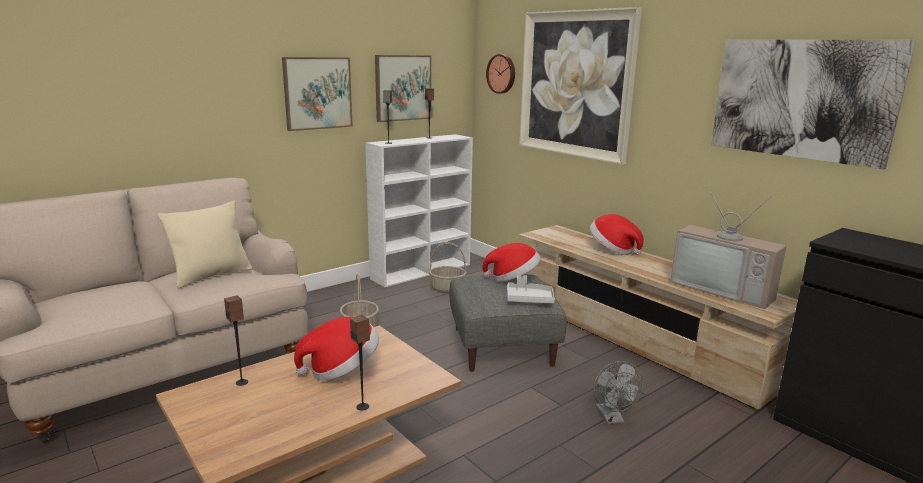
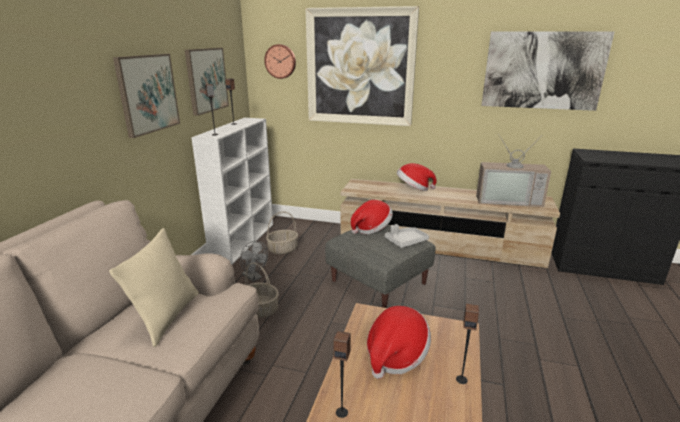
camera: 35 degrees left, 5 degrees up
(612, 418) = (498, 306): grey fan -> grey fan (254, 277)

